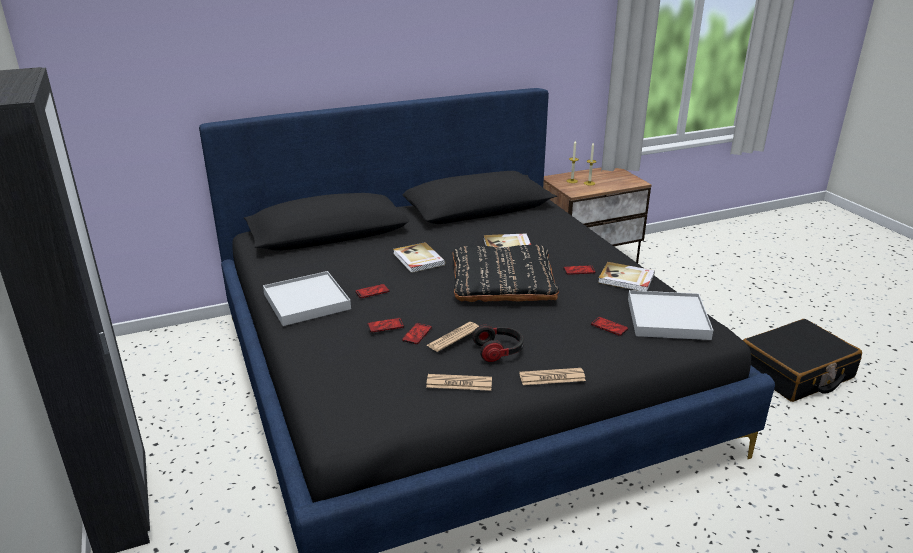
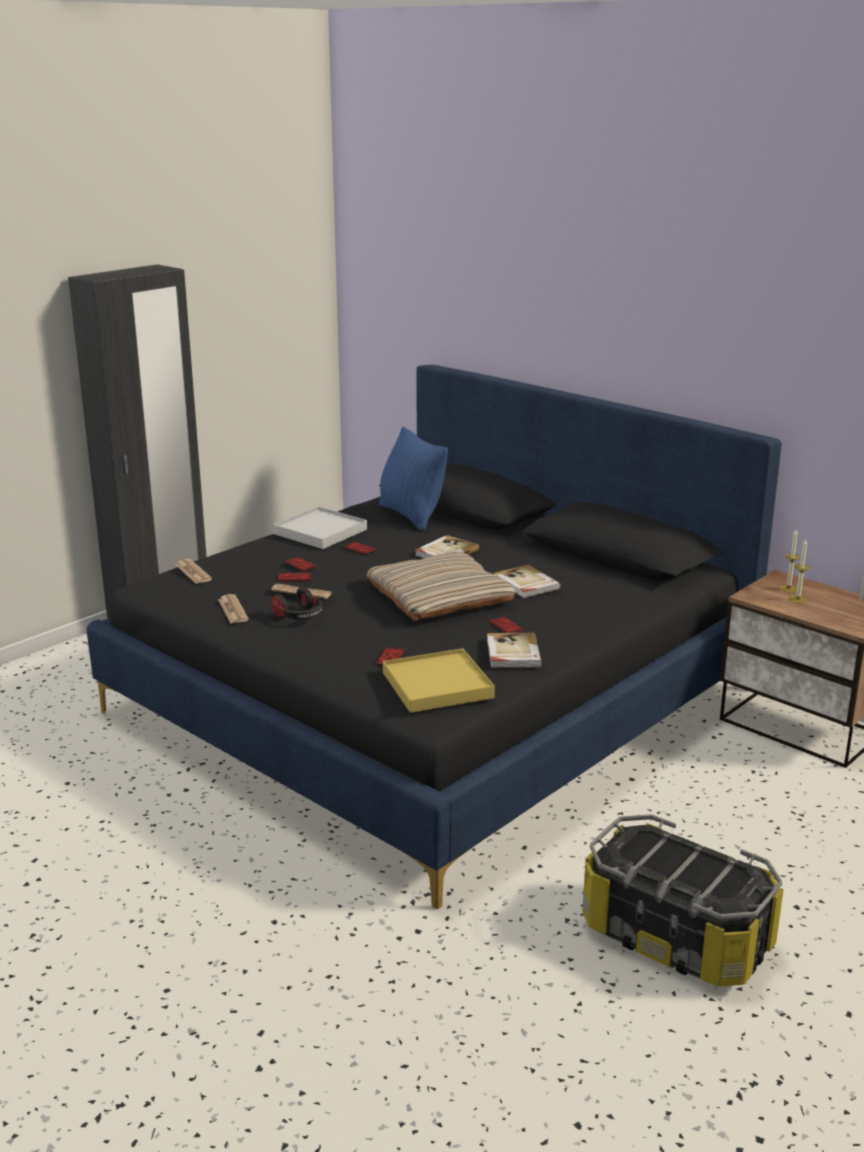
camera: 65 degrees right, 5 degrees down
(317, 255) = (411, 515): none -> blue pillow
(503, 282) = (439, 596): black pillow -> beige pillow
(552, 377) = (272, 645): newspaper -> newspaper (193, 572)
(668, 318) = (437, 685): white tray -> yellow tray
(795, 372) = (677, 937): black suitcase -> storage box

